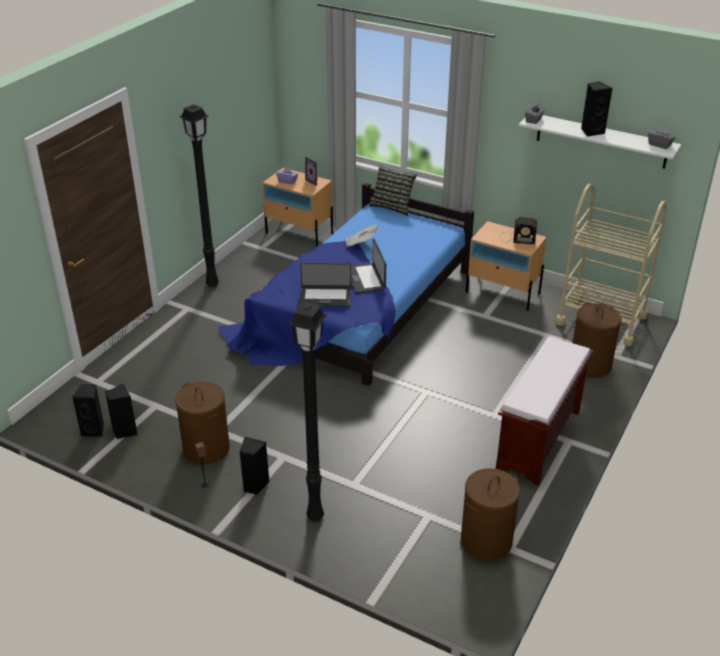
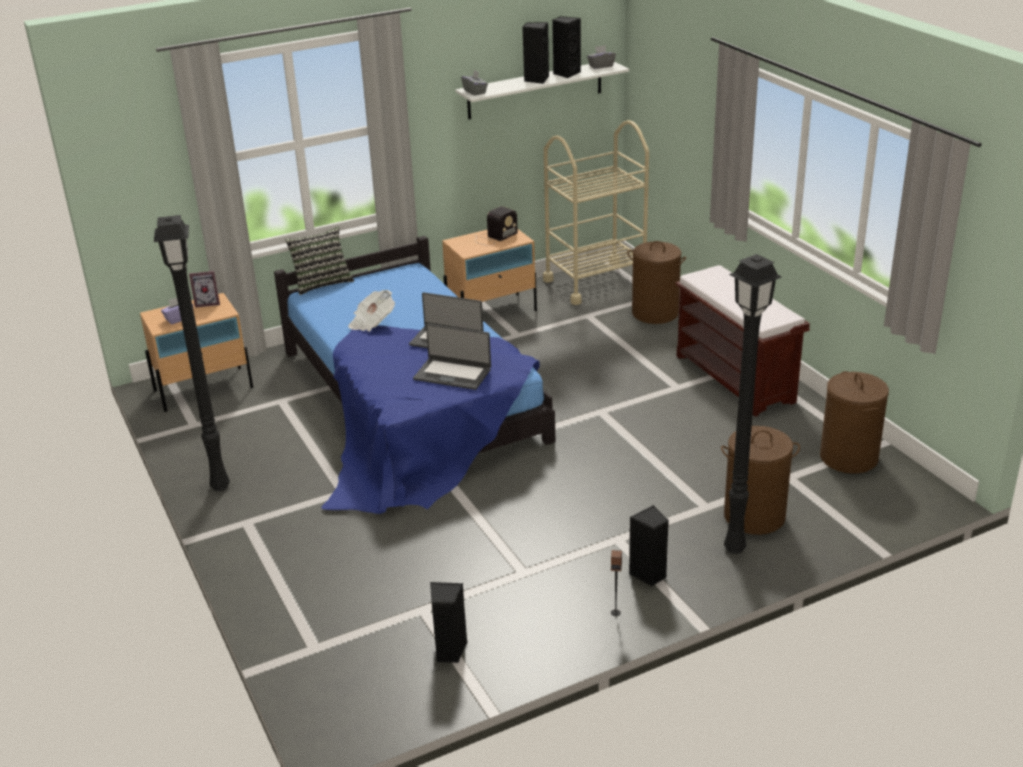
camera: 55 degrees left, 5 degrees down
(94, 430) = (418, 679): black speaker -> black speaker (566, 73)
(206, 448) = (549, 592): brown laundry basket -> brown laundry basket (753, 516)
(325, 297) = (452, 374): laptop -> laptop turned 75 degrees clockwise

